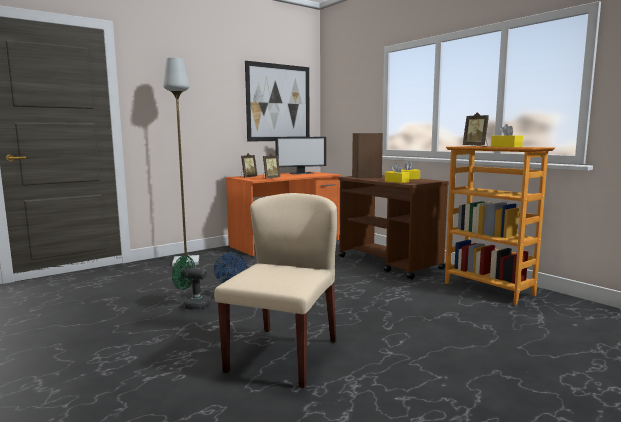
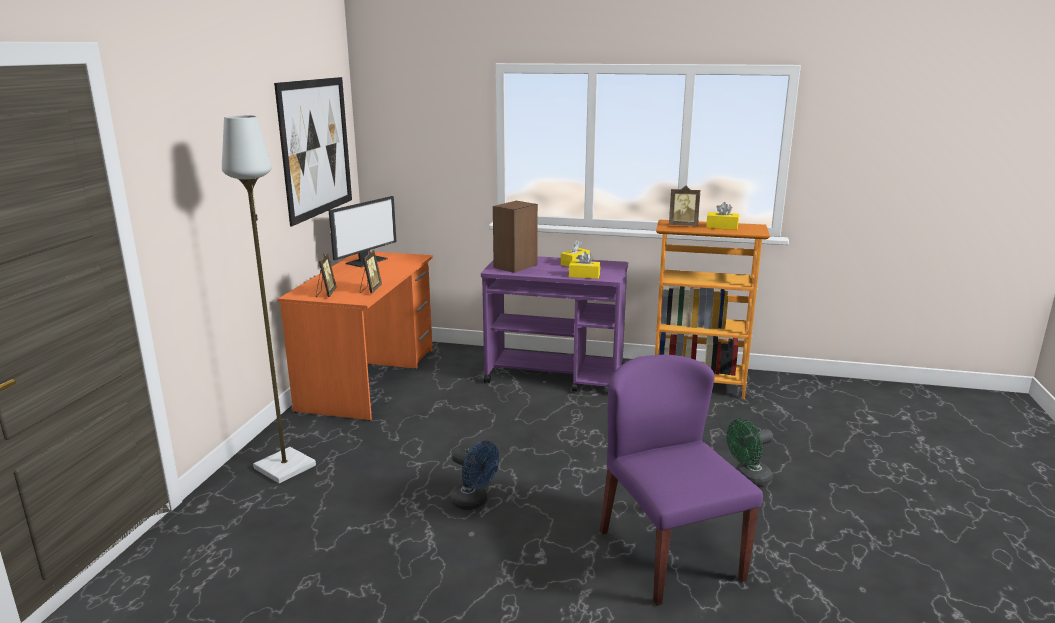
camera: 40 degrees left, 10 degrees up
(192, 305) = (450, 537): green fan -> green fan (748, 479)
(283, 355) = (669, 554): beige chair -> purple chair
(389, 263) = (556, 376): brown cart -> purple cart

